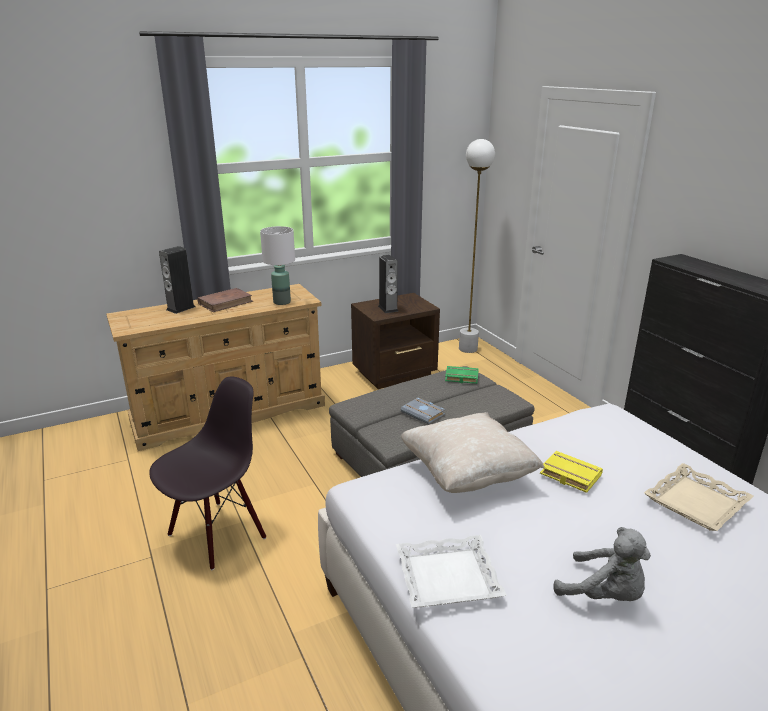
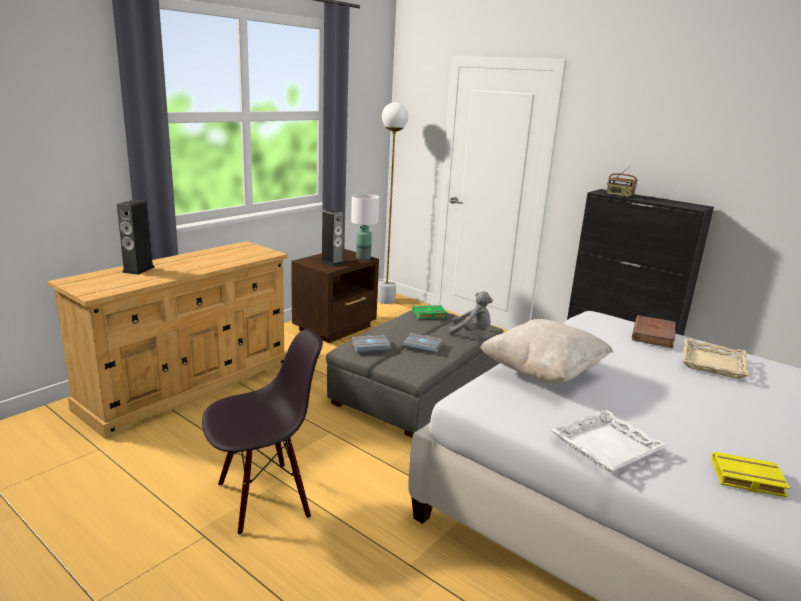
camera: 25 degrees left, 5 degrees down
(217, 534) = (264, 498): black chair -> black chair turned 45 degrees clockwise
(225, 302) = (185, 261): brown book -> brown book (653, 334)
(282, 302) = (247, 256): white table lamp -> white table lamp (363, 258)
(372, 406) = (371, 346): none -> grey book
(568, 475) = (616, 360): yellow book -> yellow book (746, 479)
(604, 594) = (719, 433): grey plush toy -> grey plush toy (472, 332)
(690, 266) = (619, 195): none -> radio

